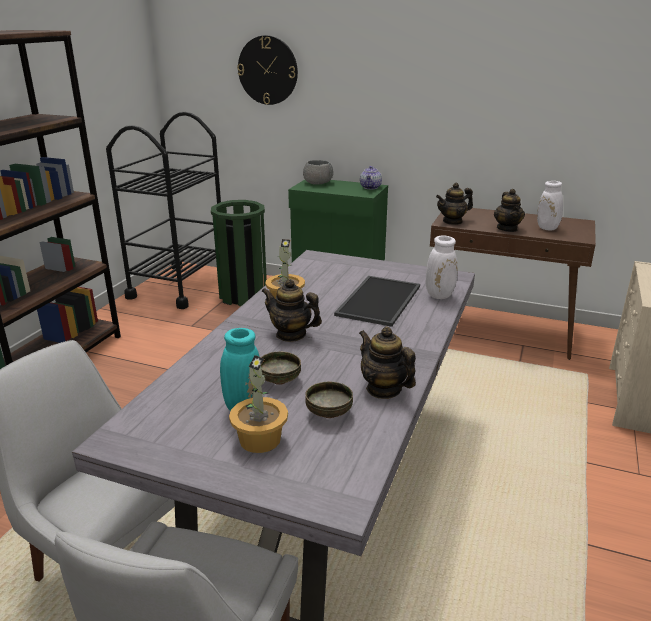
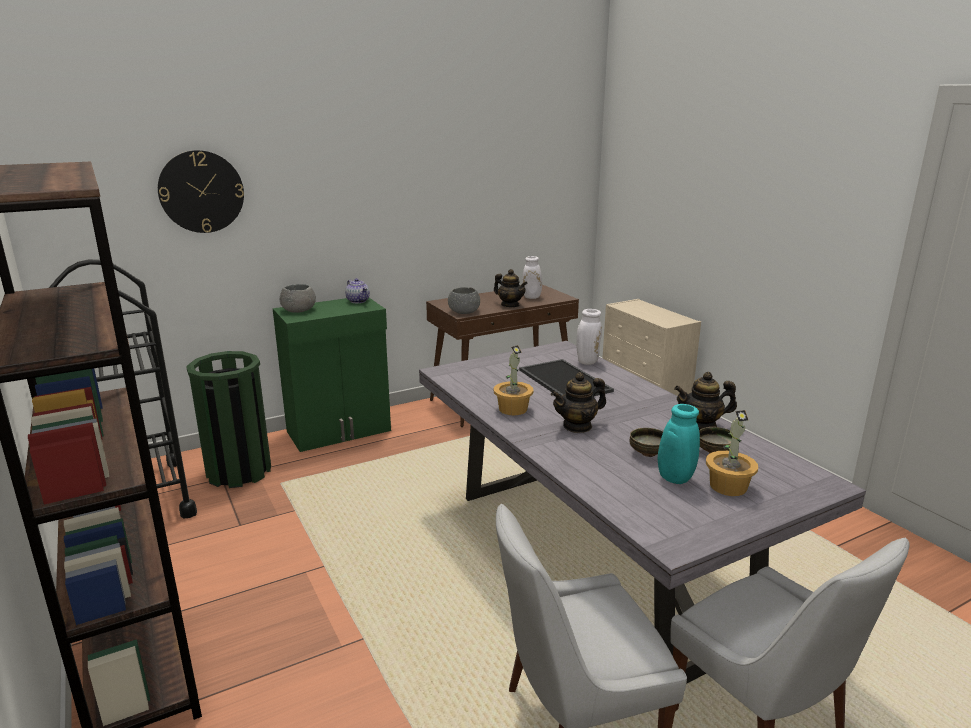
camera: 50 degrees left, 5 degrees down
(452, 221) = (464, 311): teapot -> grey bowl

